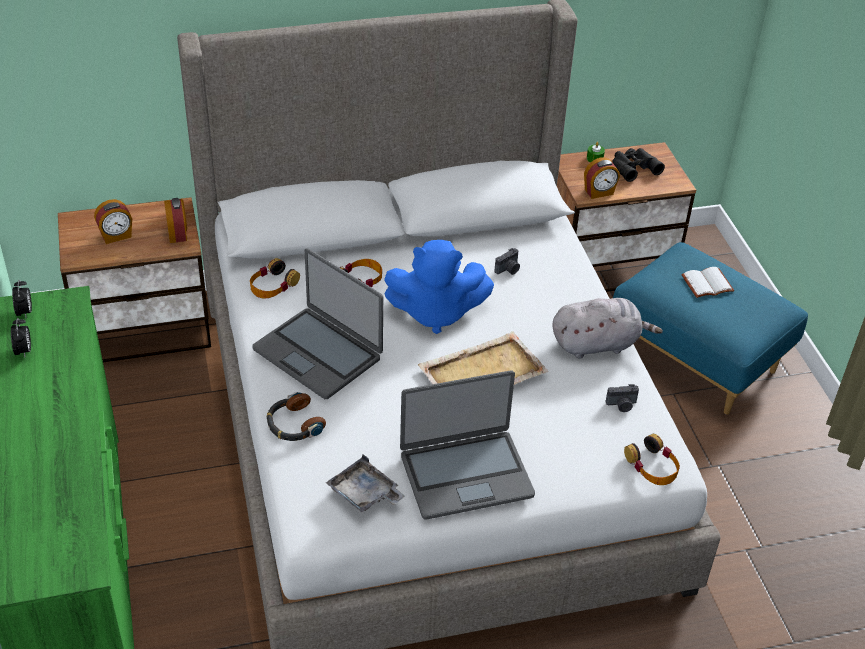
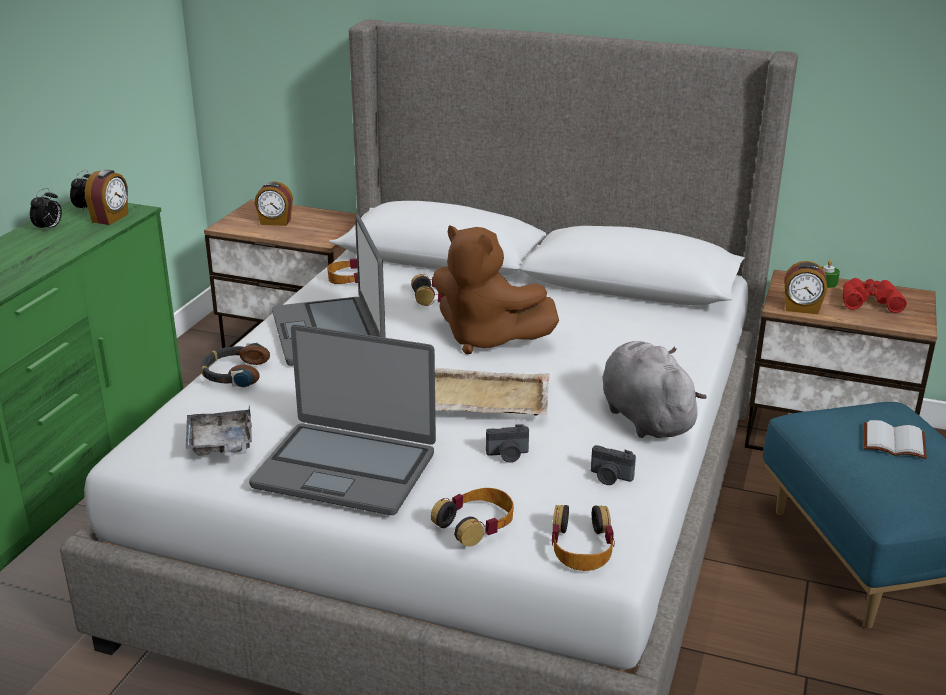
camera: 35 degrees right, 15 degrees down
(178, 234) = (327, 233): alarm clock -> alarm clock (111, 218)
(435, 312) = (486, 339): blue plush toy -> brown plush toy
(508, 269) = (610, 331): camera -> camera (508, 455)
(582, 479) = (476, 523): none -> headphones
(598, 344) = (644, 417): grey plush toy -> grey plush toy turned 135 degrees counterclockwise
(633, 167) = (869, 300): black binoculars -> red binoculars

